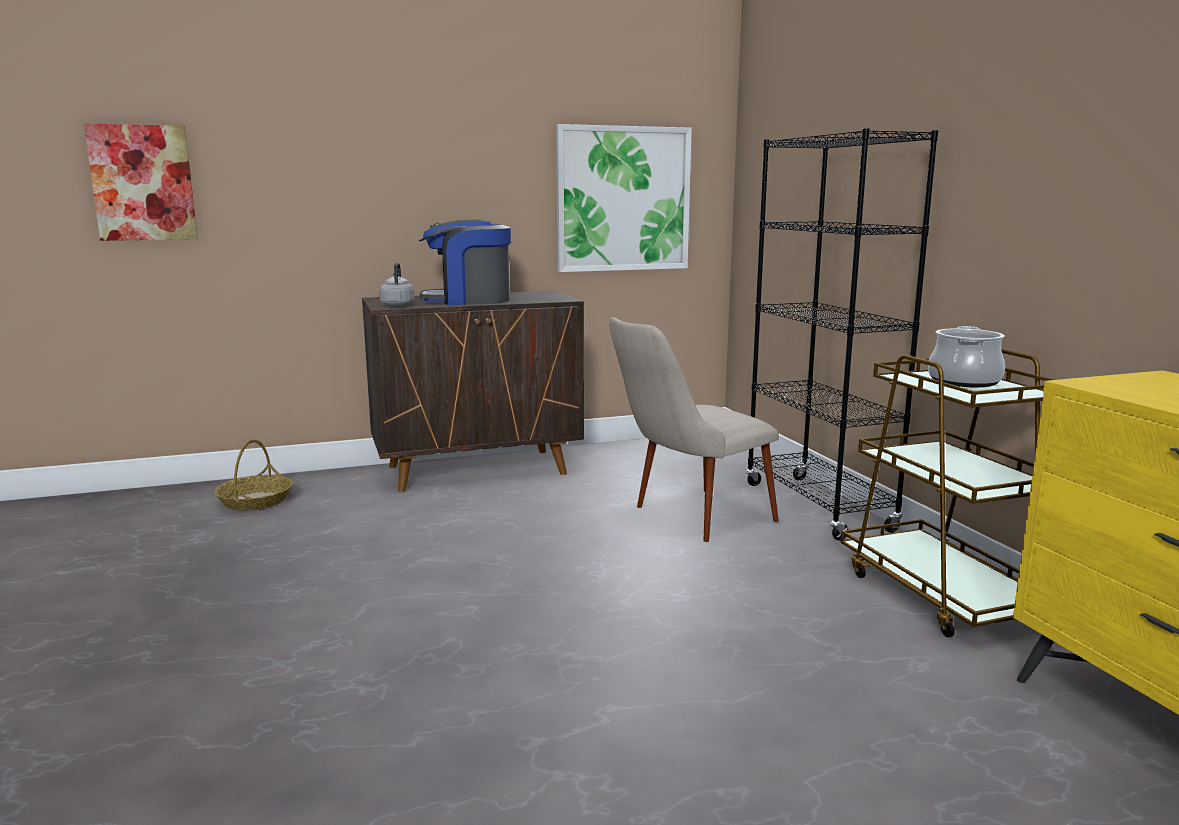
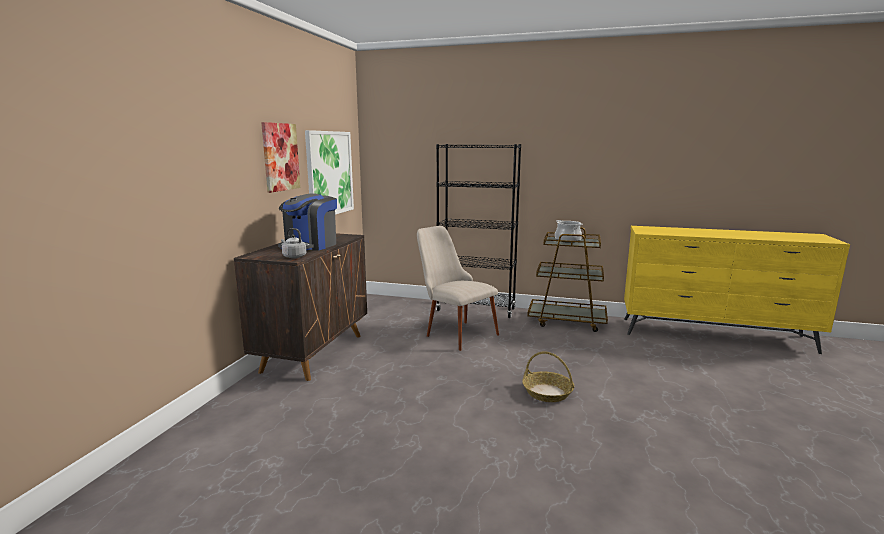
camera: 55 degrees left, 0 degrees up
(143, 183) = (83, 187): picture -> picture (280, 157)
(255, 501) = (236, 429): basket -> basket (547, 392)
(687, 519) = (454, 332): beige chair -> beige chair turned 135 degrees clockwise

